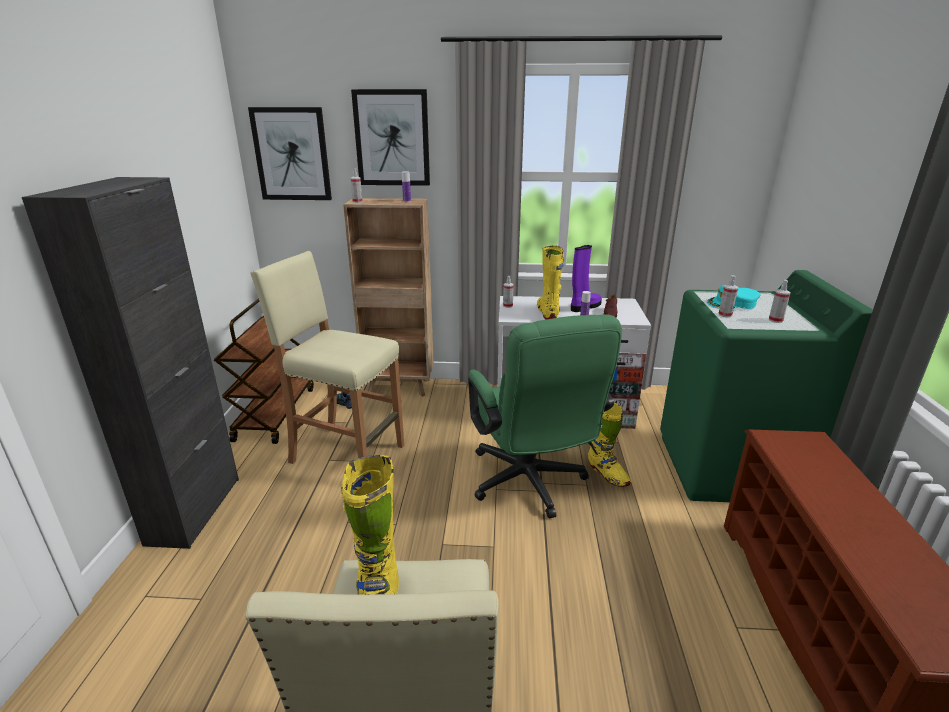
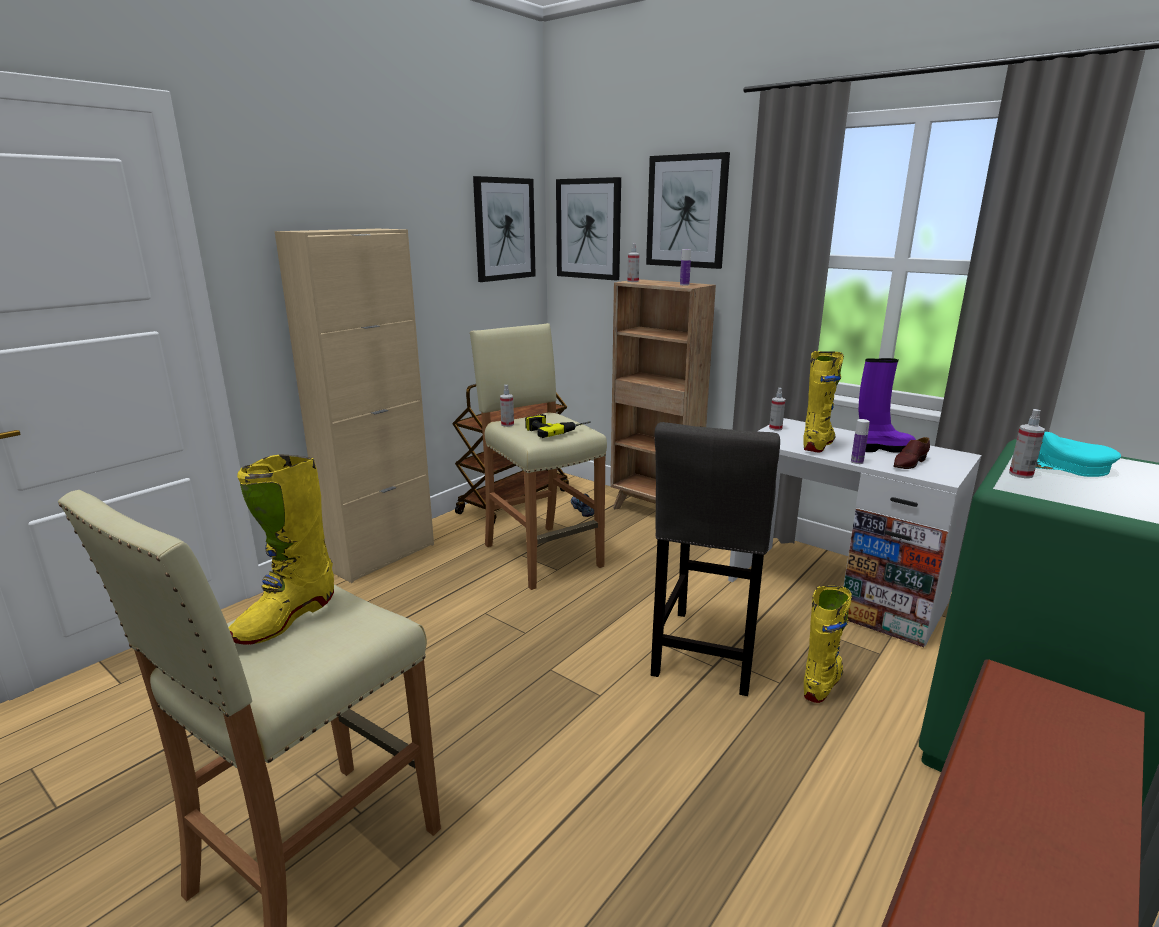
camera: 35 degrees right, 5 degrees down
(194, 510) = (381, 556): black cabinet -> beige cabinet
(213, 160) = (504, 229): none -> picture
(355, 345) = (556, 429): none -> power drill
(531, 485) = (706, 655): green office chair -> grey stool
(607, 474) = (822, 683): yellow boot -> yellow boot turned 150 degrees counterclockwise
(775, 320) = (1110, 498): spray bottle -> spray bottle (507, 424)

